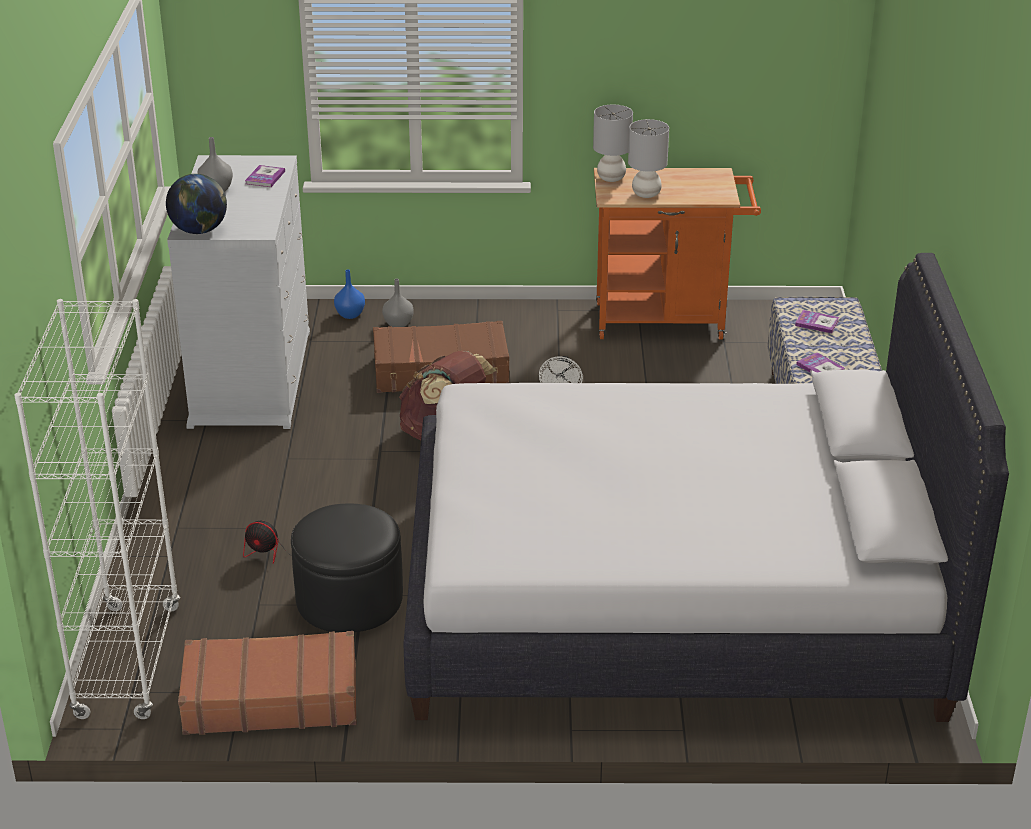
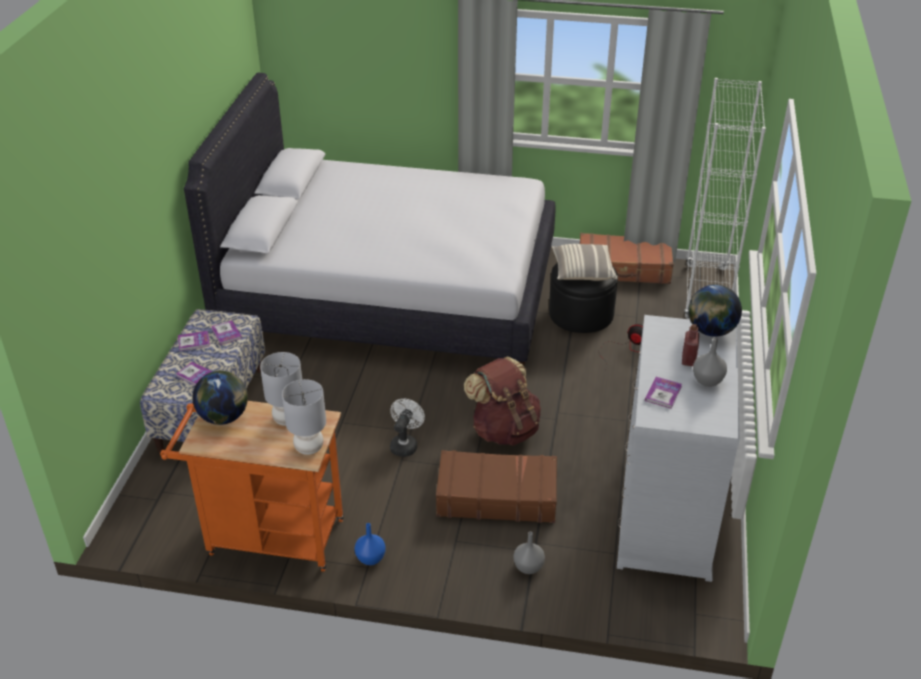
camera: 170 degrees left, 5 degrees up
(232, 204) = (688, 360): none -> red bottle
(348, 525) = (582, 272): none -> pillow
(350, 314) = (575, 589): blue vase -> blue vase (370, 558)
(710, 191) = (224, 417): none -> globe
(852, 355) = (194, 342): none -> book

